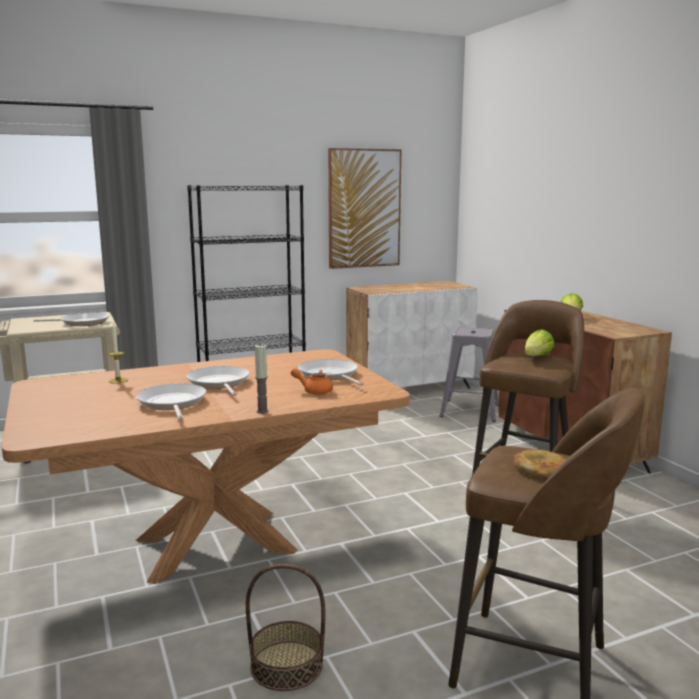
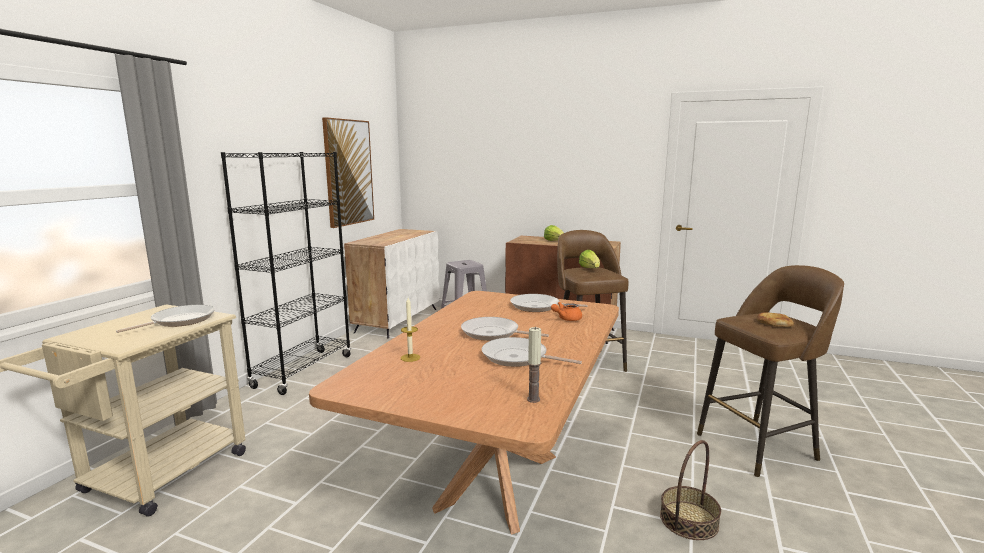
camera: 45 degrees left, 0 degrees up
(262, 411) = (588, 341): candle -> candle (533, 399)

